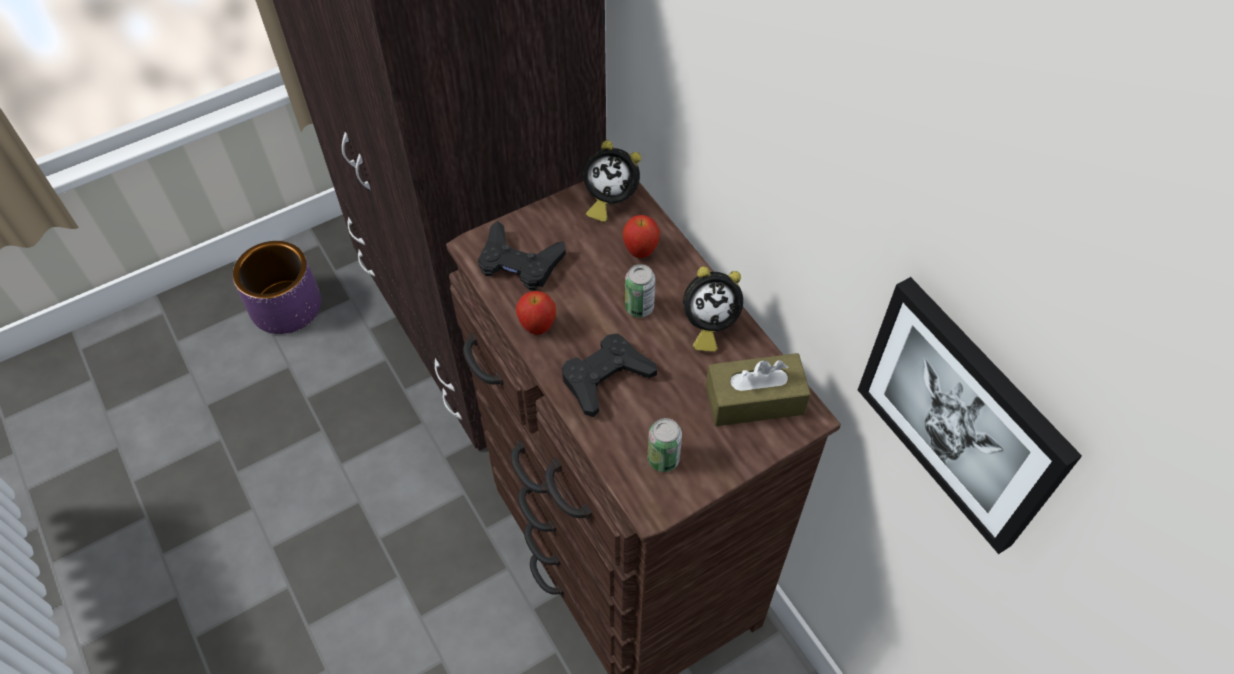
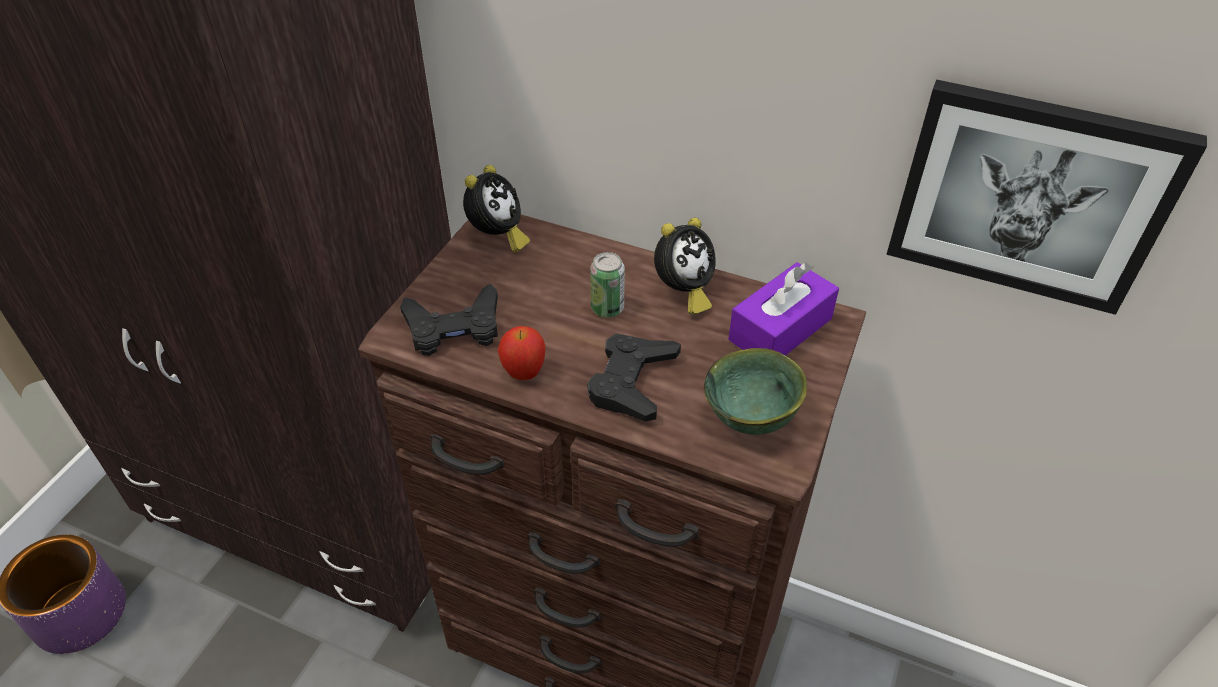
camera: 35 degrees left, 10 degrees down
(609, 200) = (497, 237): alarm clock -> alarm clock turned 45 degrees counterclockwise
(640, 251) = (565, 263): apple -> none
(663, 459) = (751, 421): can -> green bowl
(754, 400) = (780, 329): brown tissue box -> purple tissue box

